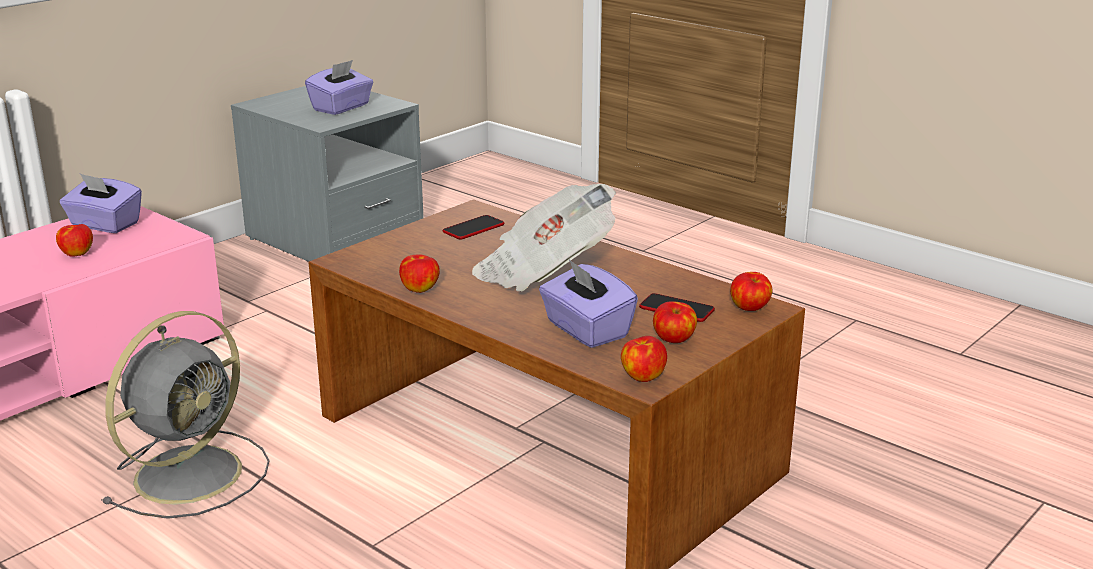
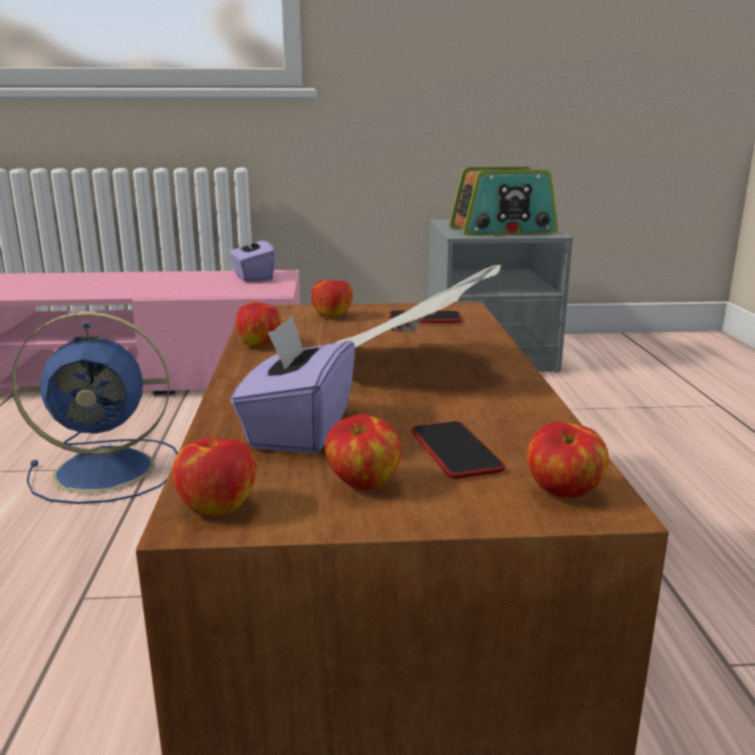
camera: 45 degrees right, 5 degrees down
(77, 253) = (200, 286): apple -> apple (332, 315)
(192, 472) = (109, 470): grey fan -> blue fan
(341, 107) = (502, 230): purple tissue box -> radio

